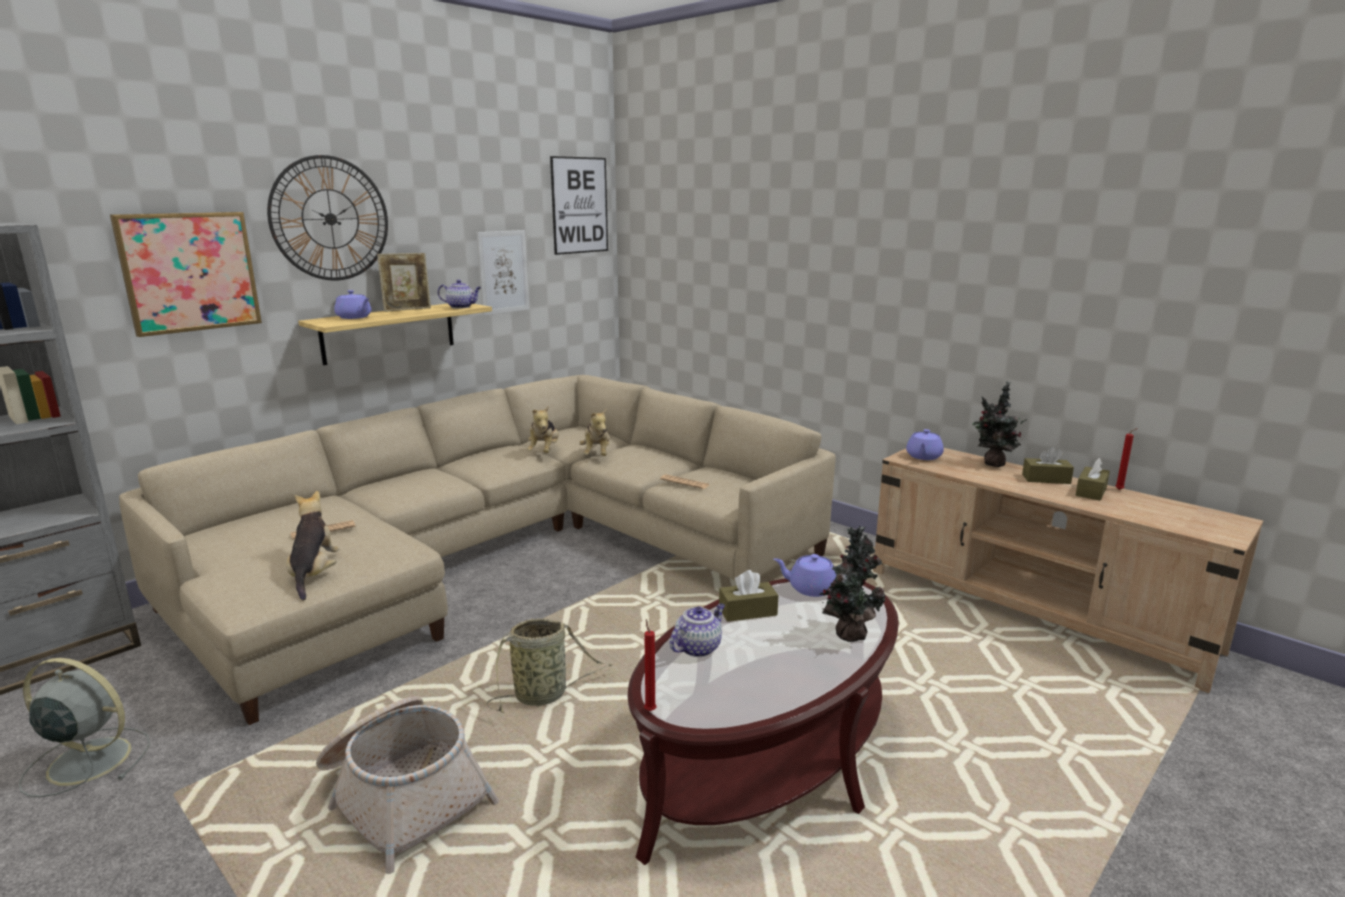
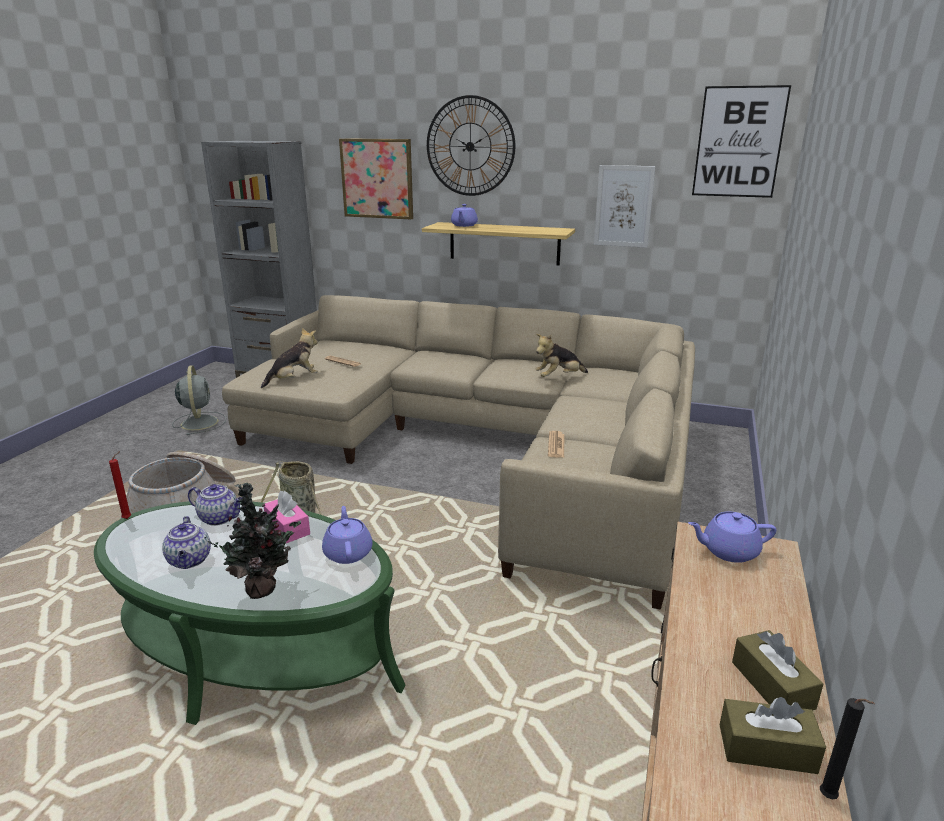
camera: 65 degrees right, 5 degrees up
(407, 310) = (513, 227): picture frame -> none
(461, 307) = (547, 231): teapot -> teapot (190, 561)
(597, 455) = (581, 396): plush toy -> none
(747, 611) = (287, 528): brown tissue box -> pink tissue box
(767, 757) = (255, 649): brown coffee table -> green coffee table
(993, 464) = (778, 619): potted plant -> none
(1120, 489) = (830, 799): red candle -> black candle

